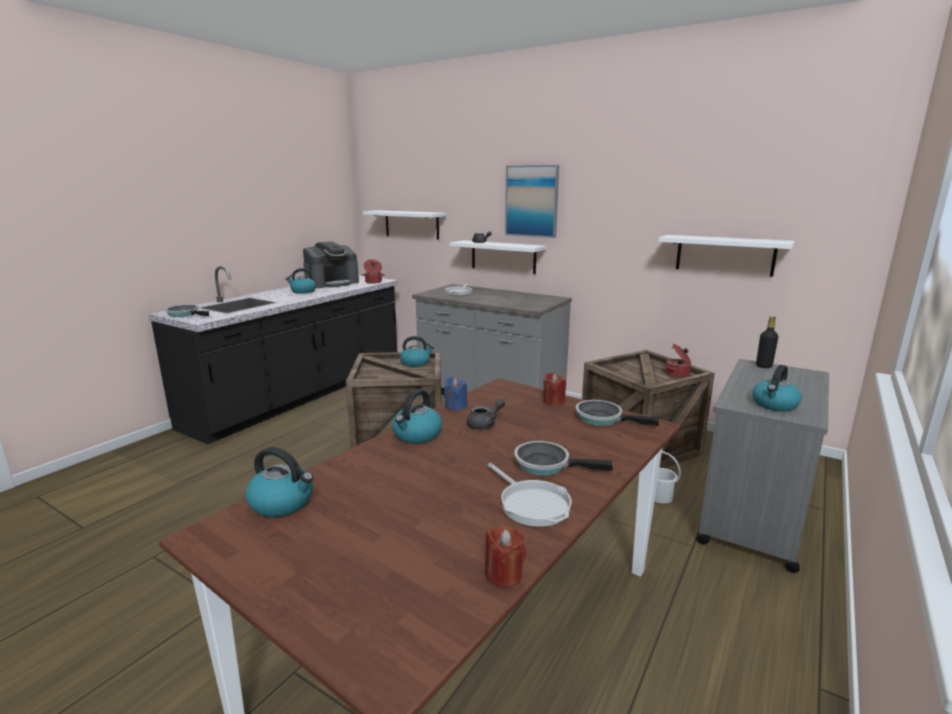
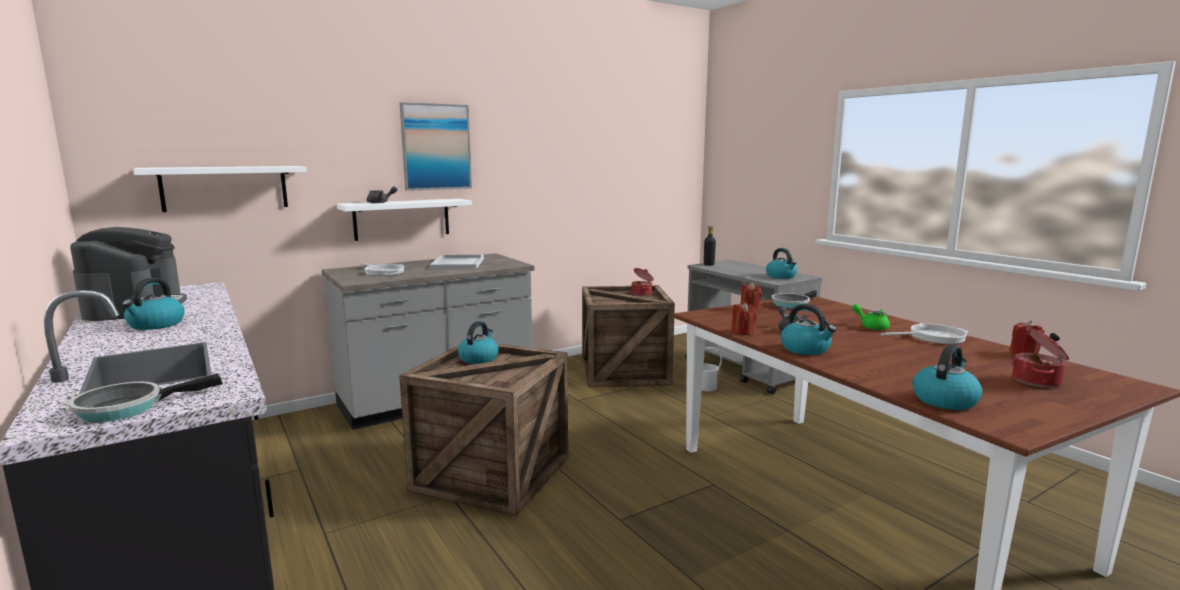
camera: 65 degrees left, 5 degrees down
(373, 282) = (204, 290): cooking pot -> cooking pot (1038, 381)
(455, 406) = (742, 332): blue candle -> red candle
(512, 298) = (457, 263): none -> white tray
(546, 464) = (871, 326): frying pan -> green teapot
(724, 255) = (618, 190): white shelf -> none

